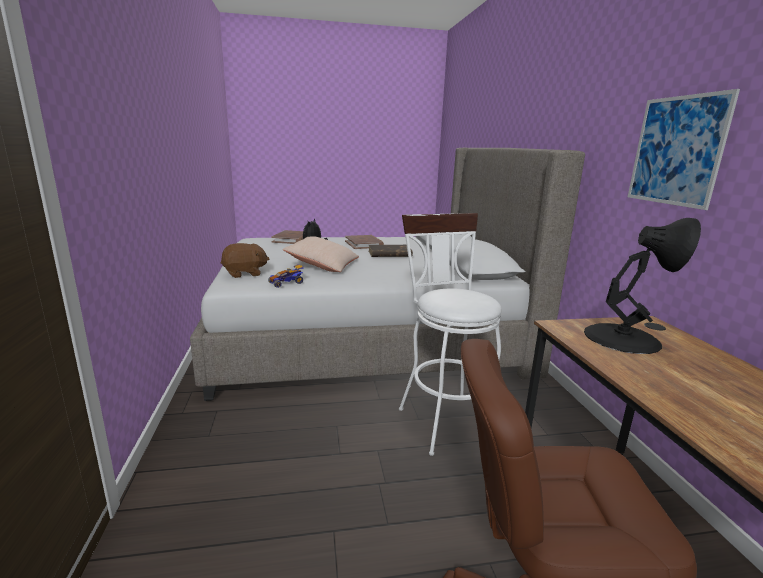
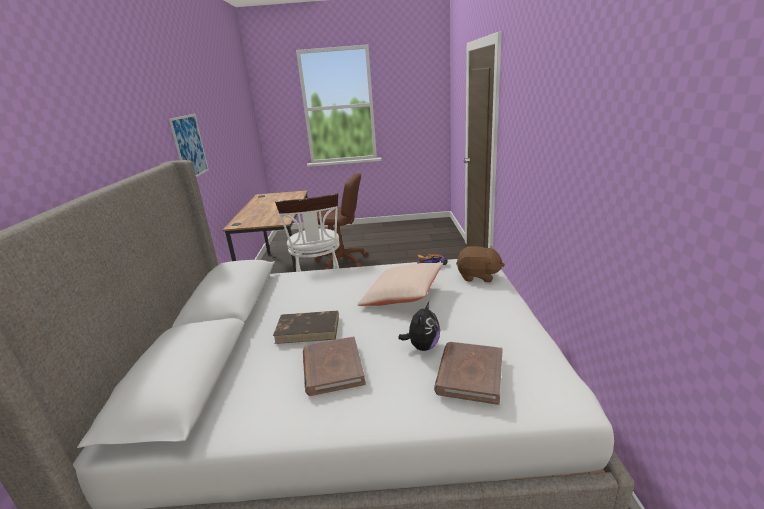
camera: 170 degrees left, 5 degrees up
(245, 273) = (478, 276): brown plush toy -> brown plush toy turned 150 degrees counterclockwise
(623, 338) = (265, 218): black table lamp -> none

